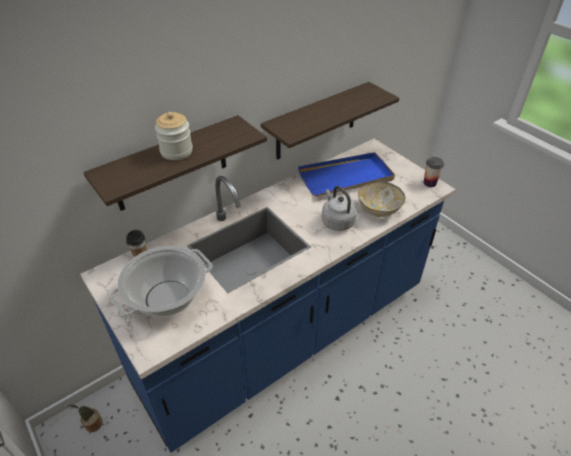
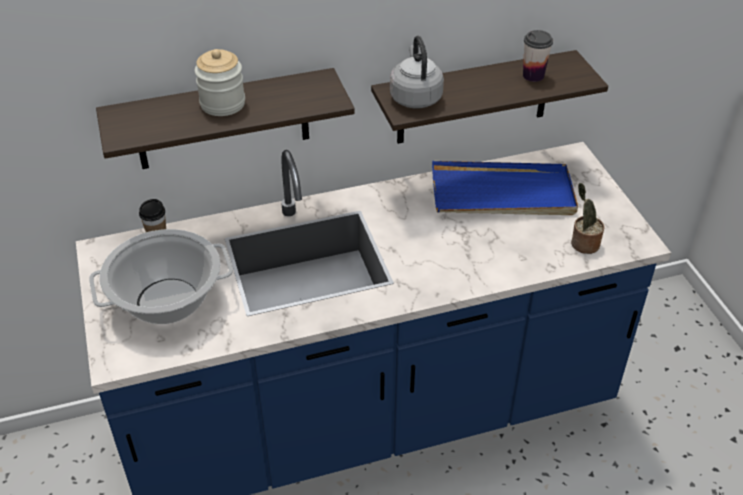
camera: 20 degrees right, 0 degrees up
(92, 424) = (63, 456): potted plant -> potted plant (583, 244)
(336, 221) = (451, 256): grey kettle -> grey kettle (415, 97)
(379, 210) = (526, 255): bowl -> none
(429, 183) = (632, 233): cup -> cup (533, 75)

